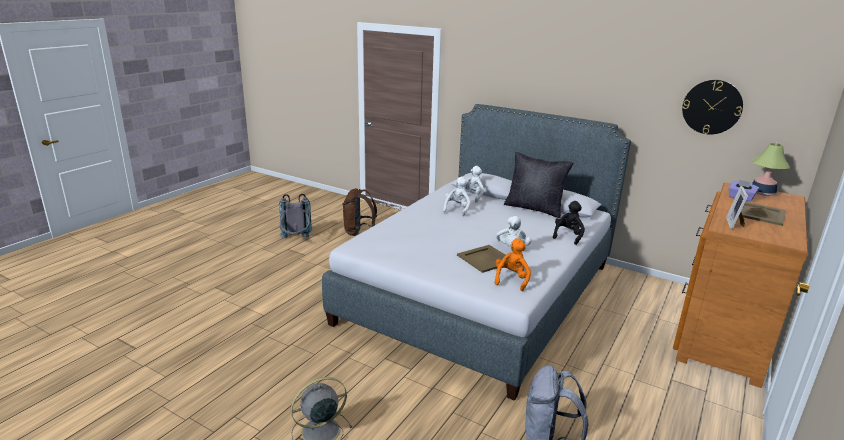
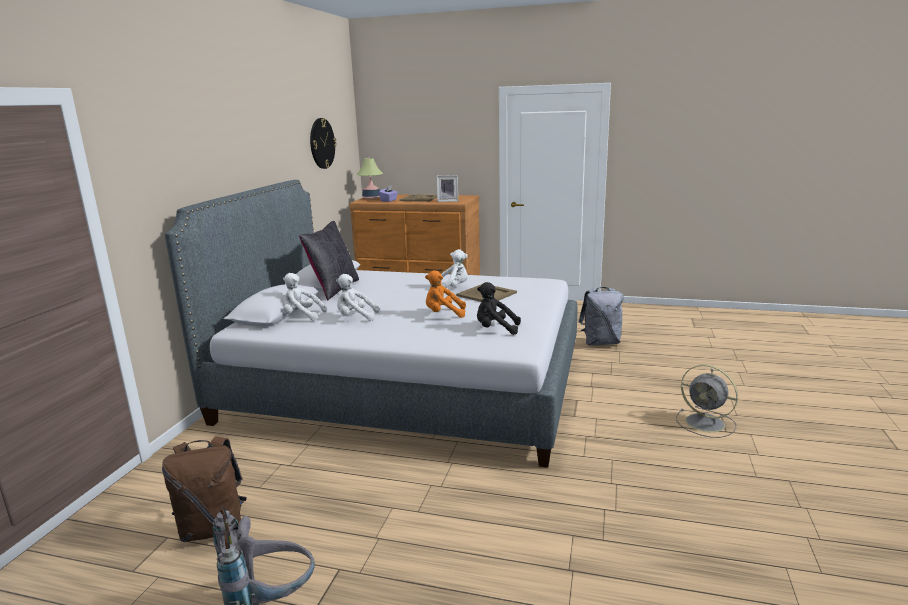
camera: 105 degrees left, 5 degrees down
(511, 279) = (518, 284): orange plush toy -> orange plush toy (443, 314)
(568, 236) = (404, 275): black plush toy -> black plush toy (495, 329)

